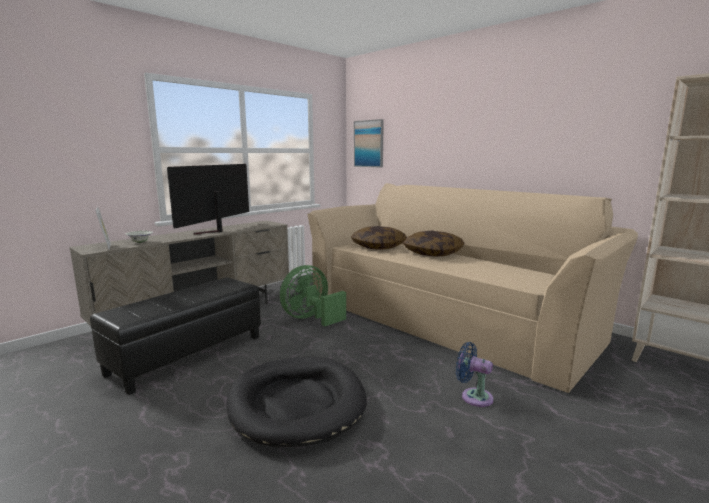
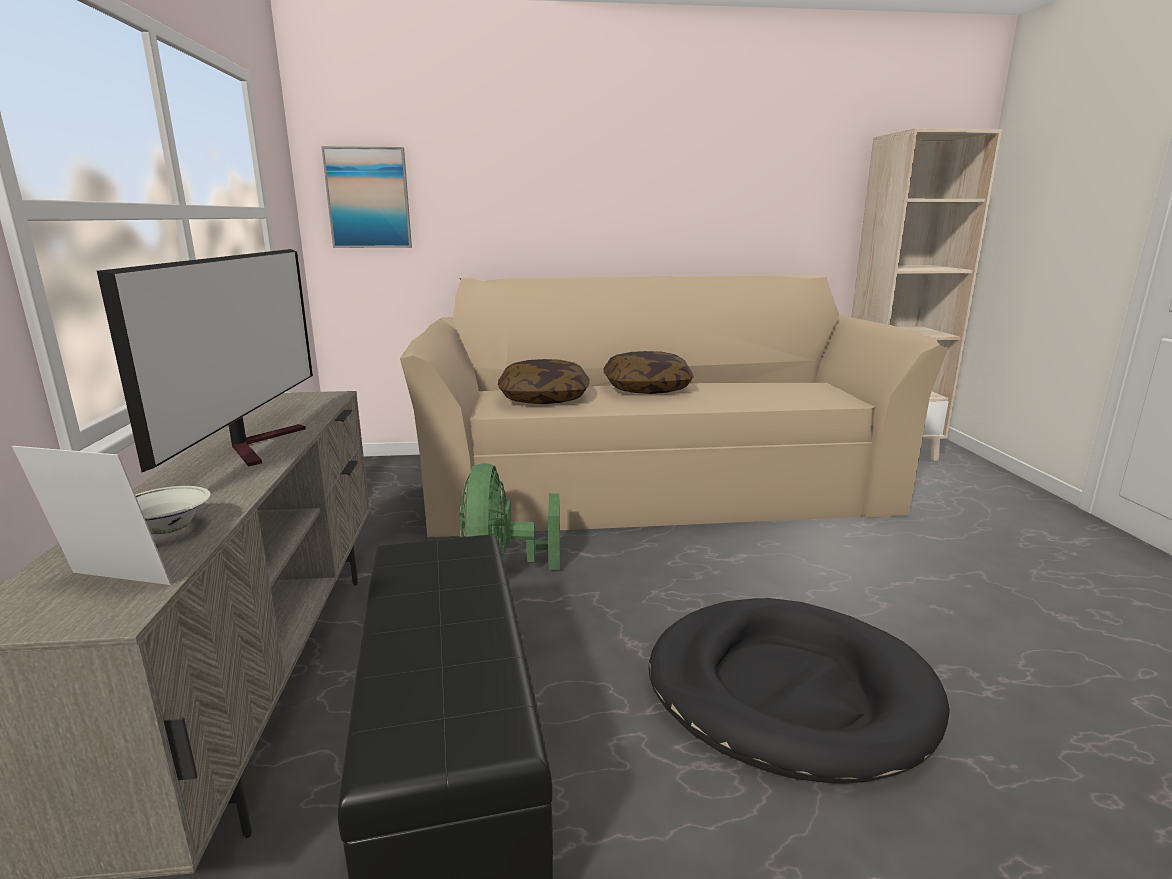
camera: 50 degrees left, 5 degrees up
(213, 231) = (258, 444): television -> television turned 150 degrees counterclockwise
(473, 396) = (875, 561): blue fan -> none

